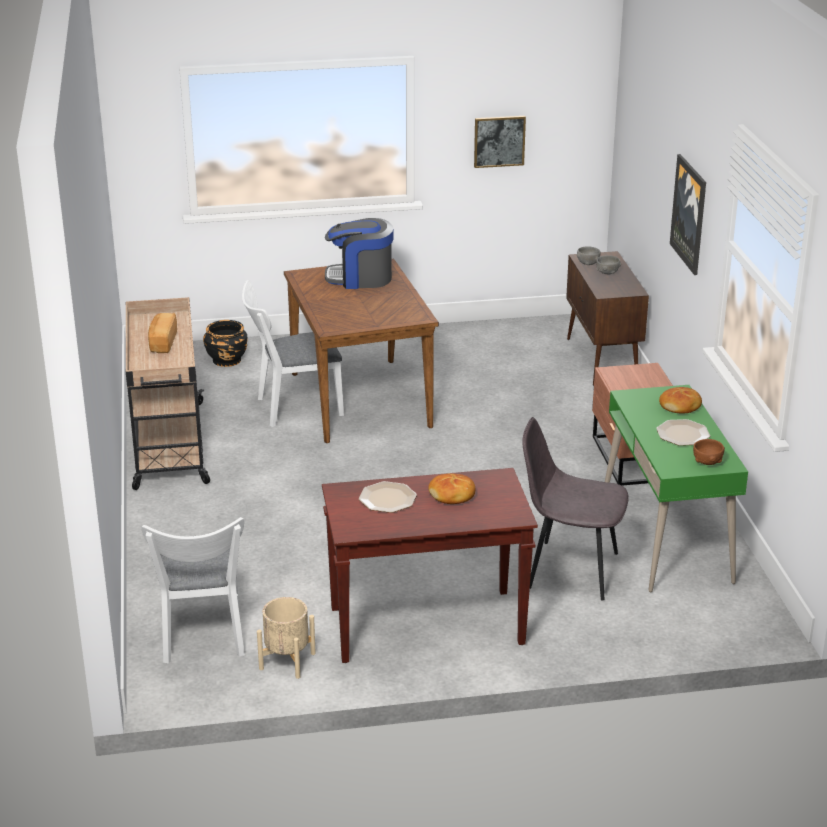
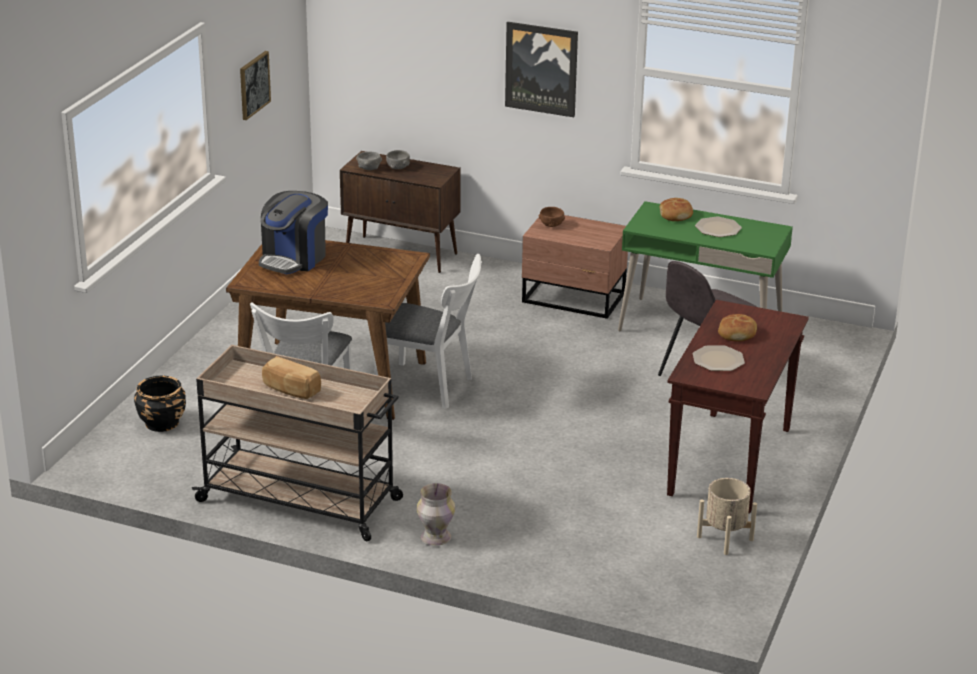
camera: 60 degrees left, 0 degrees up
(164, 517) = (435, 538): none -> vase
(203, 636) = (654, 569): white chair -> white chair (430, 386)
(707, 462) = (766, 234): brown bowl -> brown bowl (551, 225)

